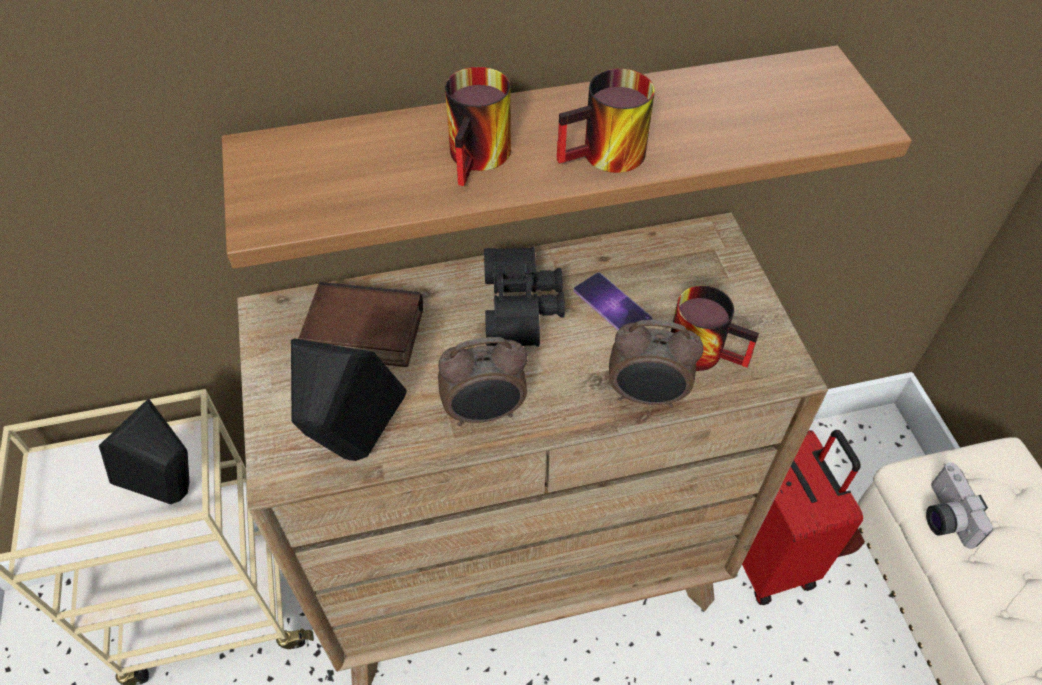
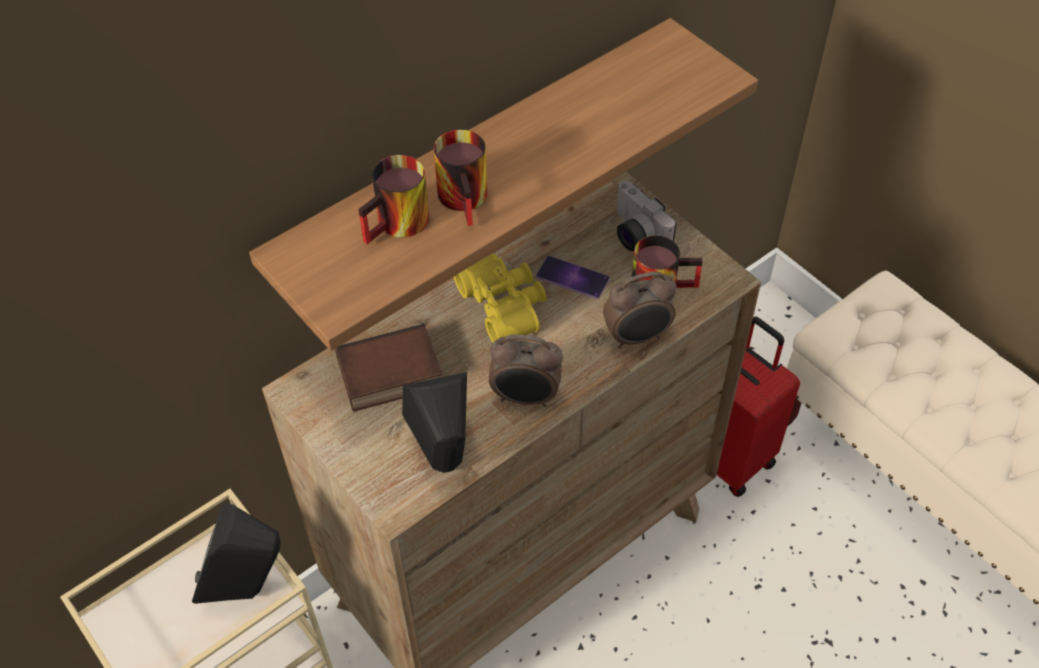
camera: 25 degrees left, 0 degrees up
(485, 413) = (525, 397): alarm clock -> alarm clock turned 45 degrees clockwise
(523, 307) = (505, 305): black binoculars -> yellow binoculars
(606, 158) = (558, 167): mug -> mug (400, 226)
(942, 516) = (858, 354): camera -> camera (635, 235)

